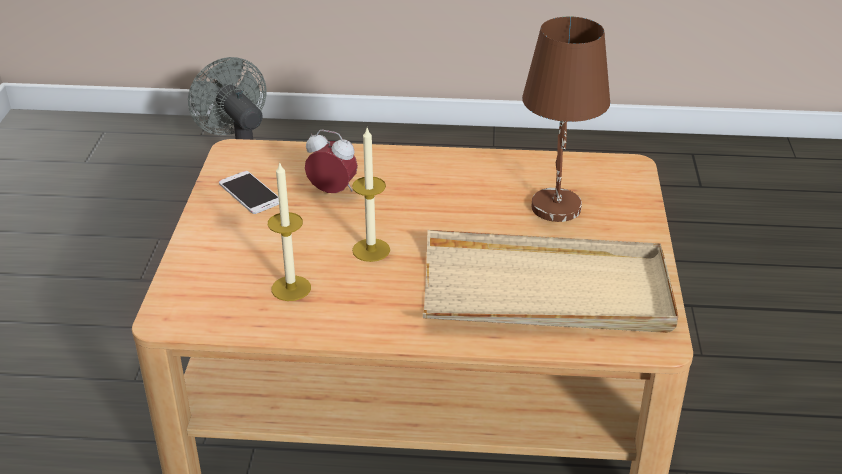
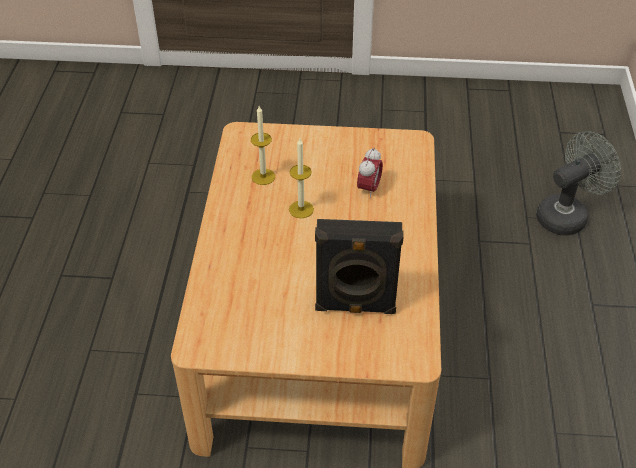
camera: 90 degrees right, 10 degrees up
(250, 193) = (365, 152): phone -> none
(546, 291) = (252, 294): beige tray -> none
(555, 206) = (355, 307): brown table lamp -> black speaker

